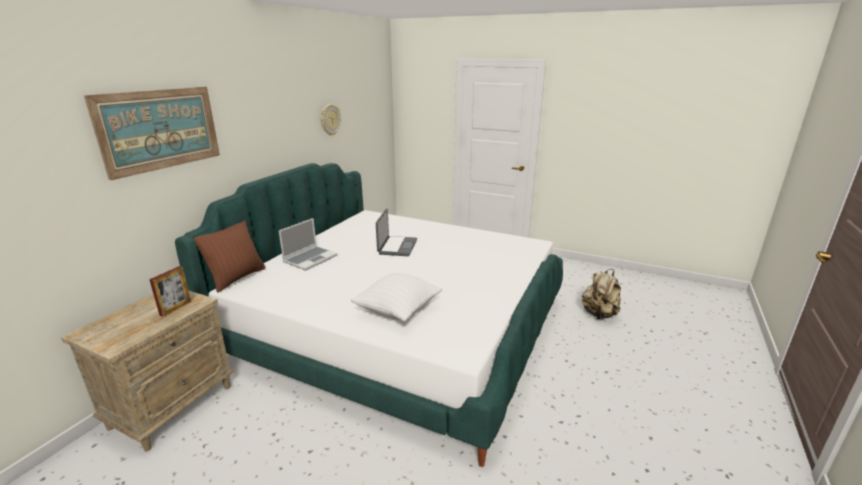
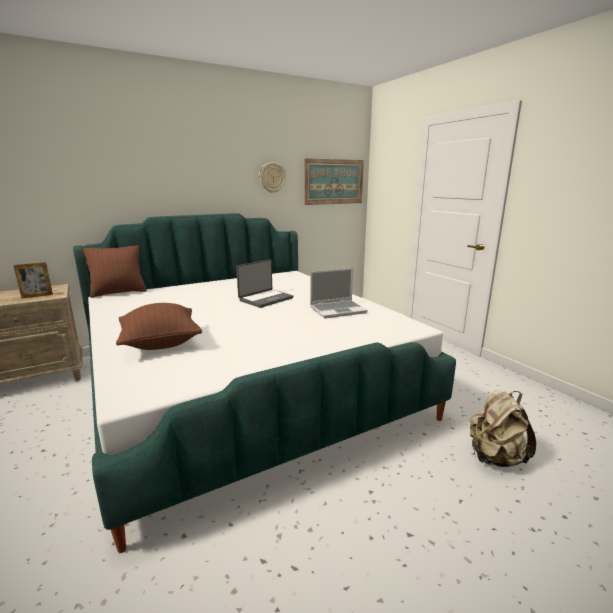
camera: 35 degrees right, 5 degrees down
(160, 129) = (75, 157): picture -> picture (334, 182)
(310, 258) = (186, 292): laptop -> laptop (338, 310)
(398, 311) = (161, 344): white pillow -> brown pillow

